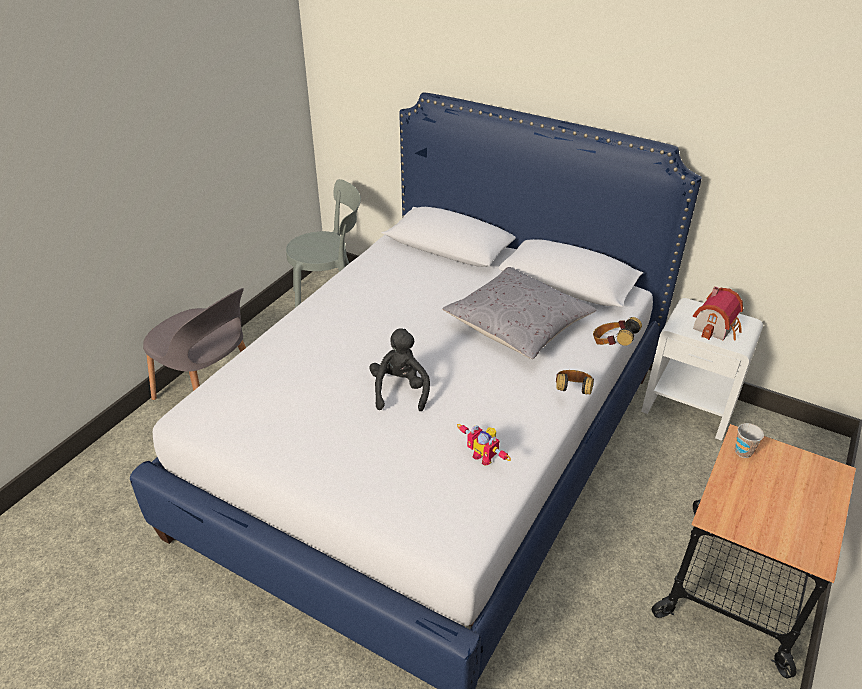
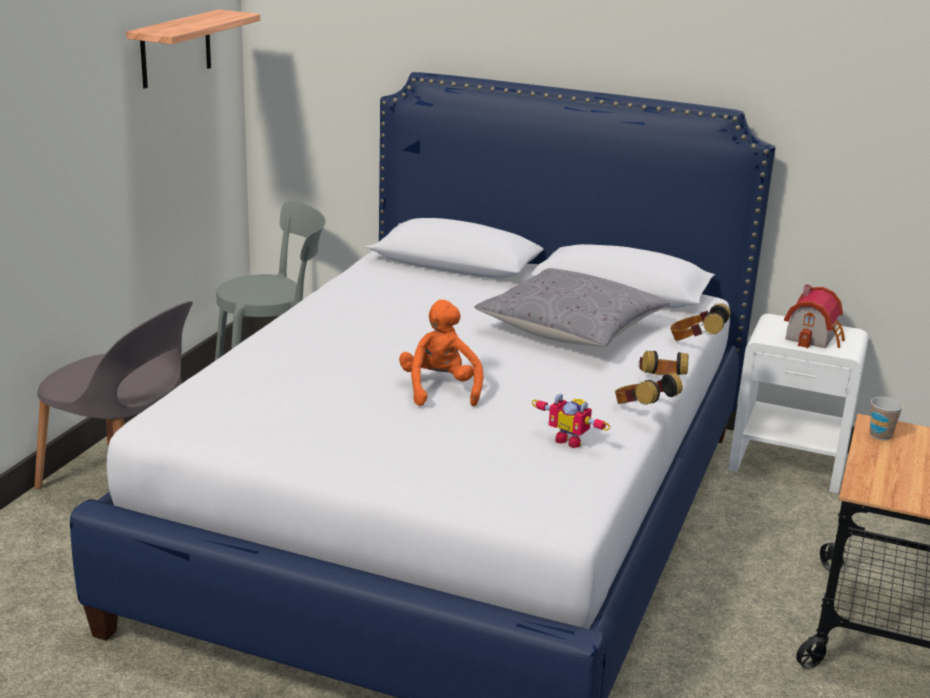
camera: 10 degrees left, 15 degrees down
(242, 75) = (176, 48): none -> shelf
(400, 390) = (440, 389): black plush toy -> orange plush toy
(550, 424) = (642, 411): none -> headphones

